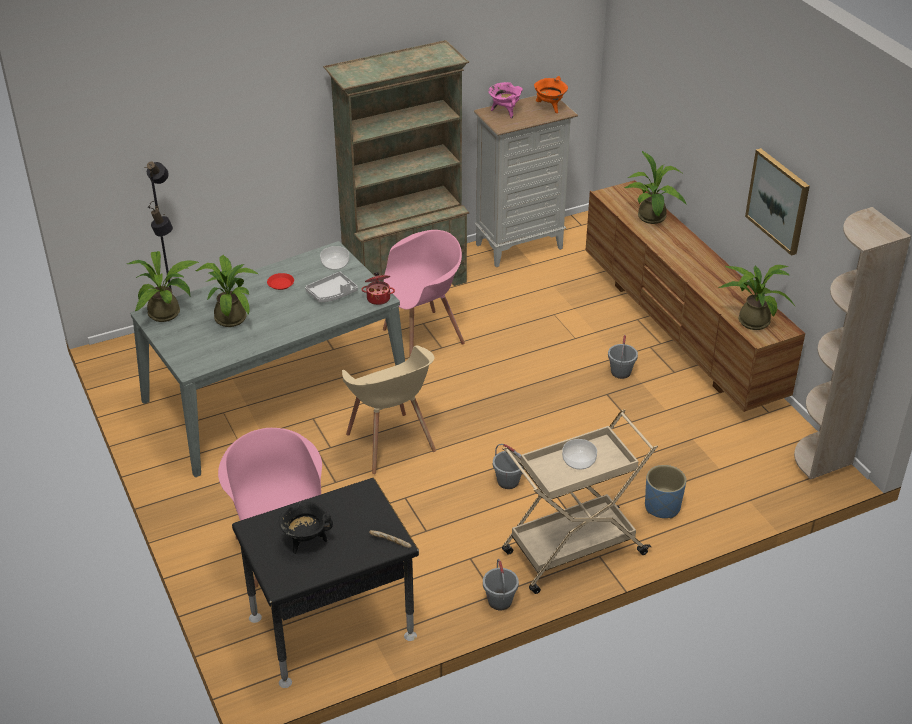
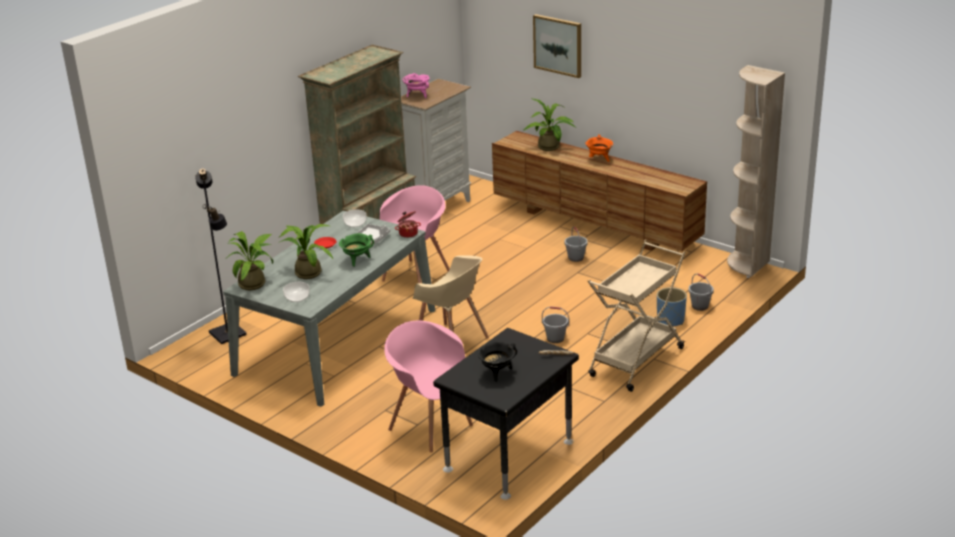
camera: 25 degrees left, 10 degrees down
(294, 318) = (357, 260): none -> green cooking pot
(499, 601) = (611, 403): grey bucket -> grey bucket (699, 306)
(550, 107) = (447, 86): orange cooking pot -> orange cooking pot (599, 159)
(578, 461) = (635, 279): bowl -> bowl (297, 297)
(751, 319) = (667, 183): potted plant -> none
(778, 201) = (661, 93): picture -> picture (558, 45)

